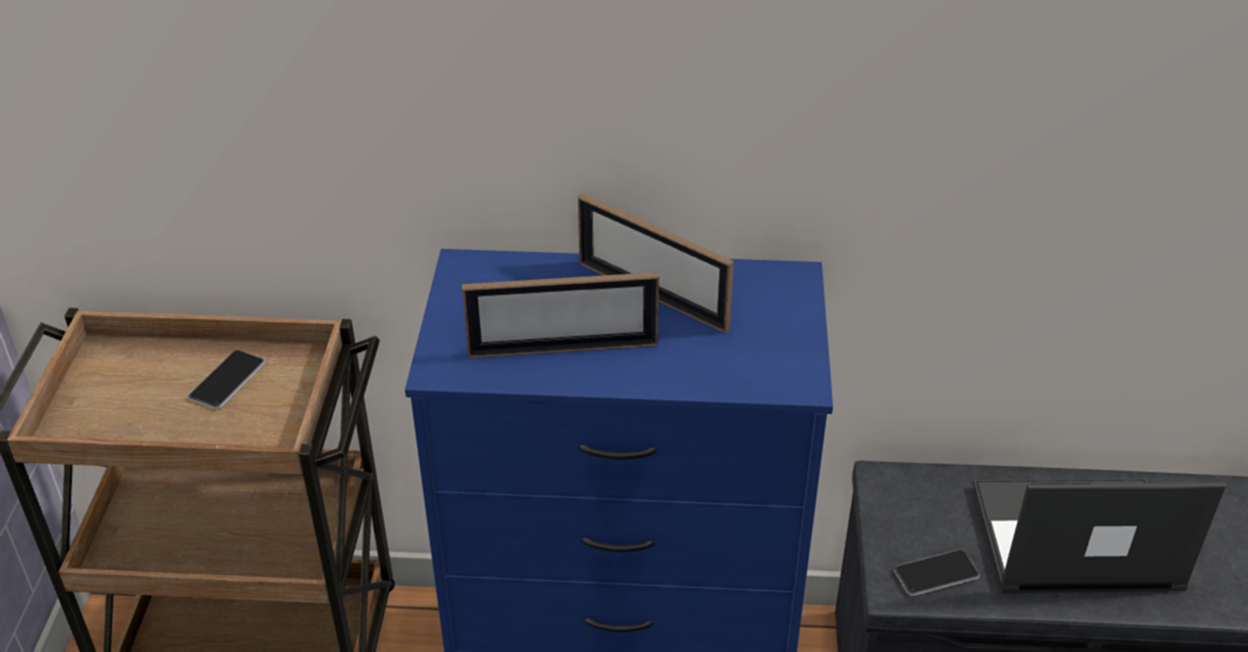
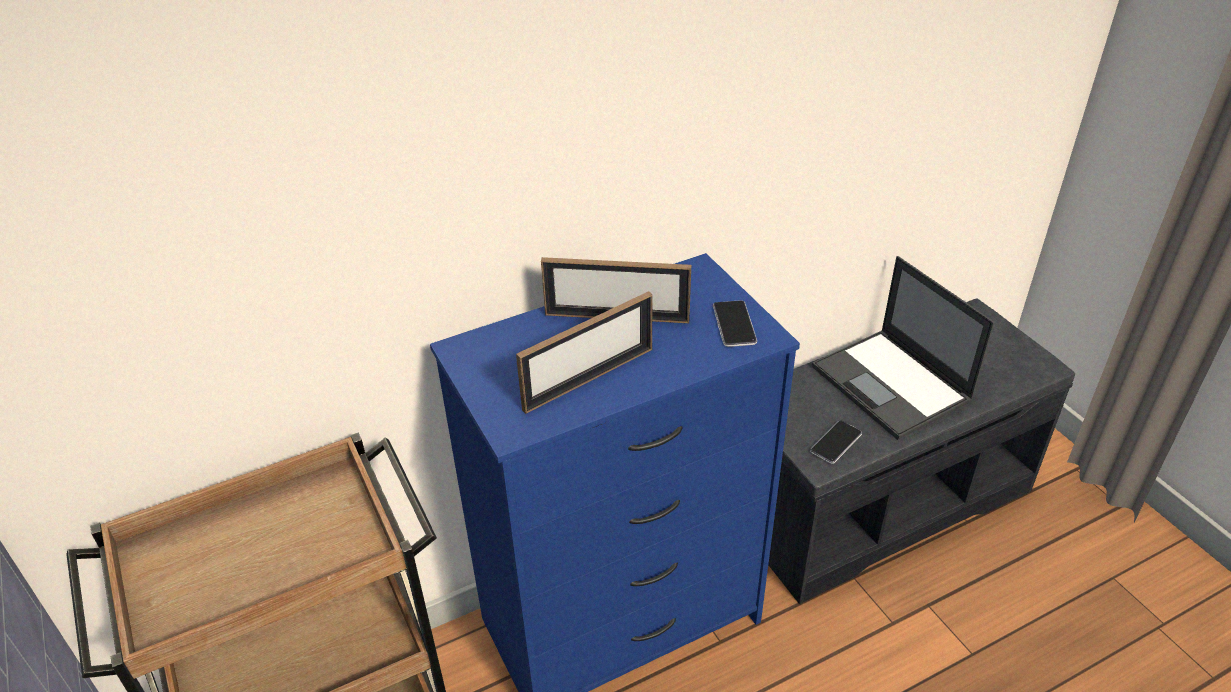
camera: 30 degrees left, 0 degrees up
(227, 381) = (281, 524): phone -> phone (734, 324)
(1072, 537) = (892, 384): laptop -> laptop turned 90 degrees counterclockwise

